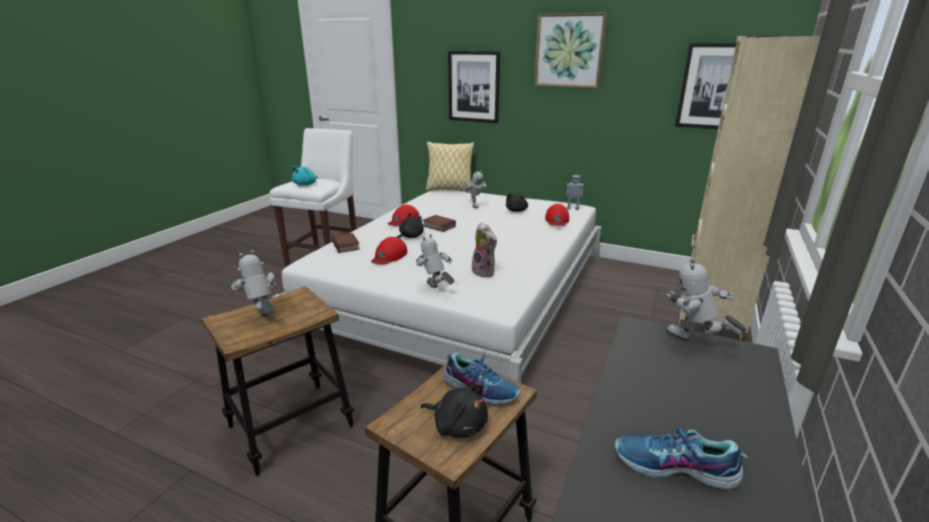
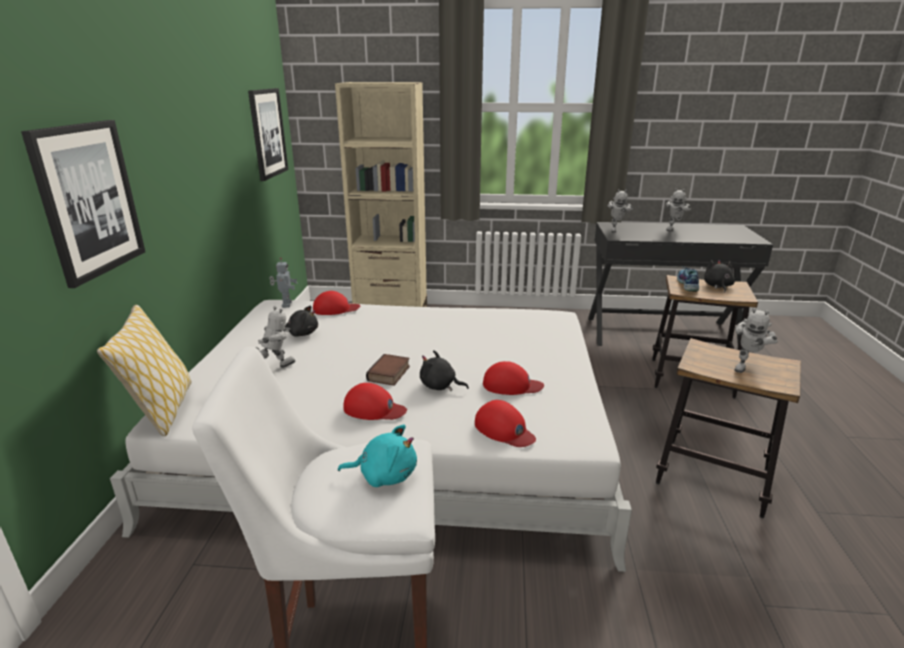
camera: 110 degrees left, 0 degrees up
(347, 246) = (504, 429): book -> red cap
(435, 290) = (560, 343): toy robot -> toy robot (673, 230)
(485, 272) = (501, 329): plush toy -> none
(569, 51) = (180, 109): picture -> none
(674, 468) = (702, 233): shoe -> none

